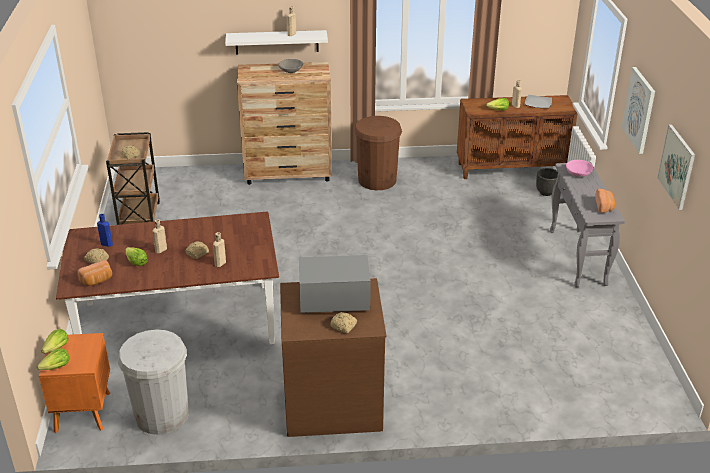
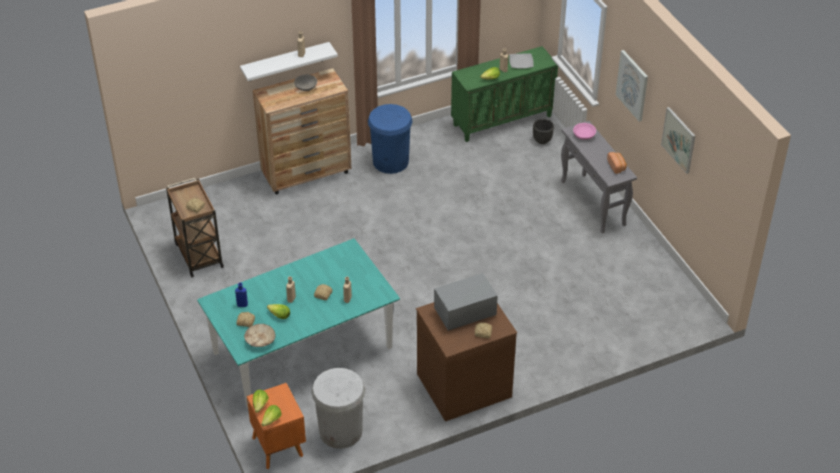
camera: 20 degrees left, 10 degrees up
(97, 280) = (260, 340): bread -> beige bowl
(178, 323) = (302, 350): brown dining table -> turquoise dining table
(377, 180) = (390, 161): brown trash can -> blue trash can
(512, 168) = (502, 120): brown cabinet -> green cabinet

